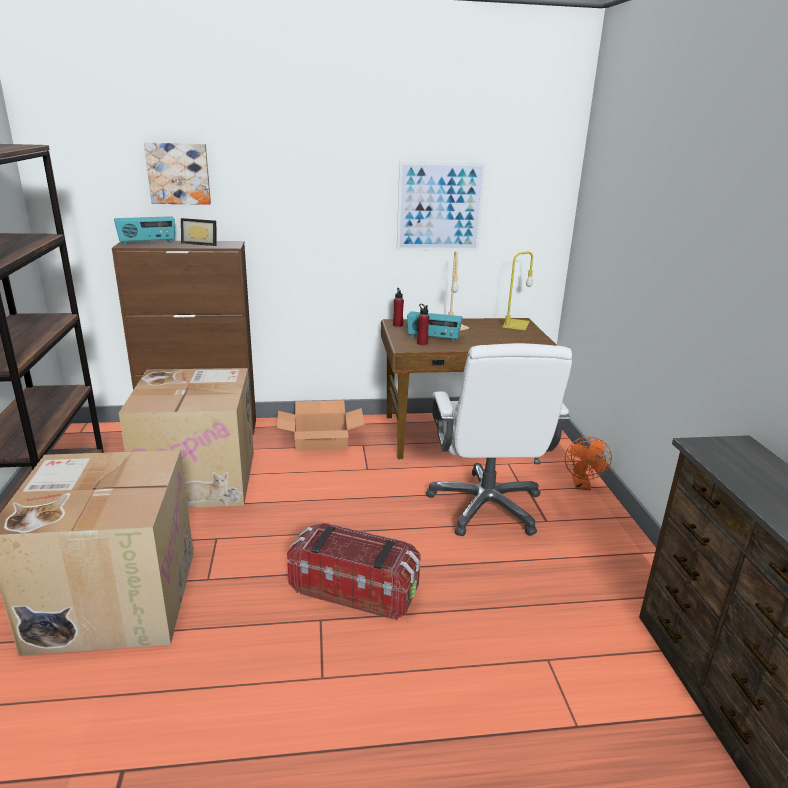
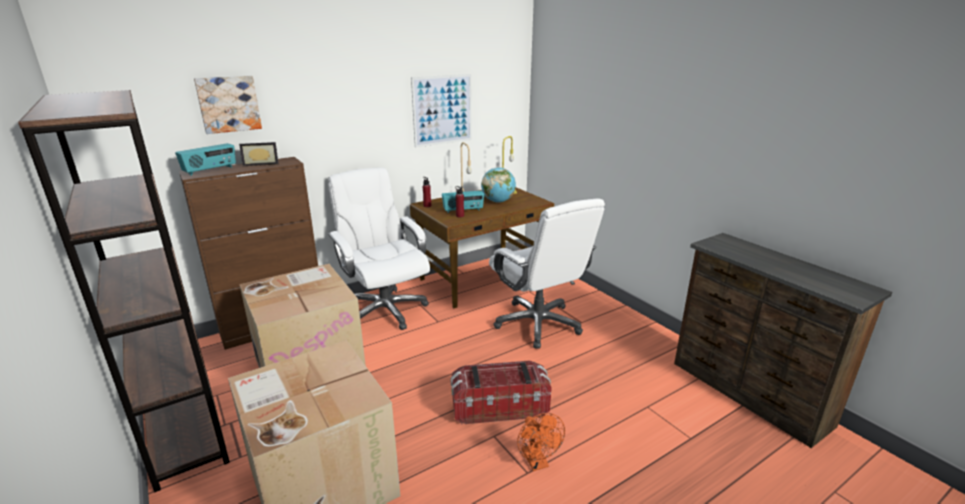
camera: 25 degrees left, 0 degrees up
(321, 440) = (385, 310): cardboard box -> white office chair
(489, 335) = (498, 201): none -> globe
(582, 485) = (584, 293): orange fan -> orange fan (537, 462)

